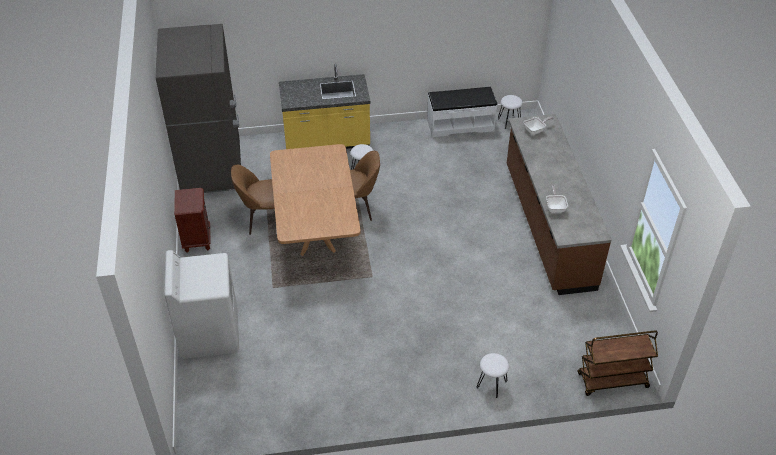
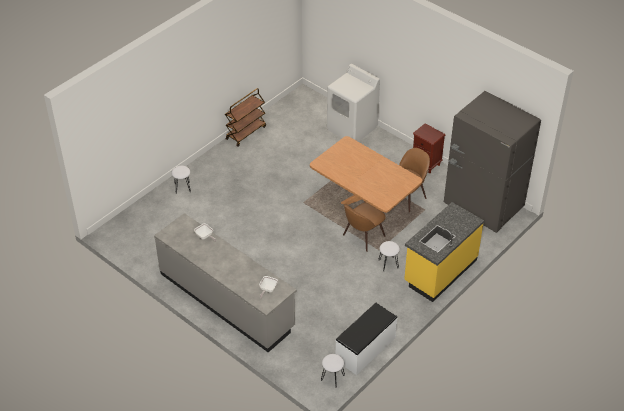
camera: 140 degrees right, 0 degrees up
(547, 226) = (226, 300): brown counter -> grey counter
(612, 381) = (117, 225): brown cart -> brown cart (246, 132)

